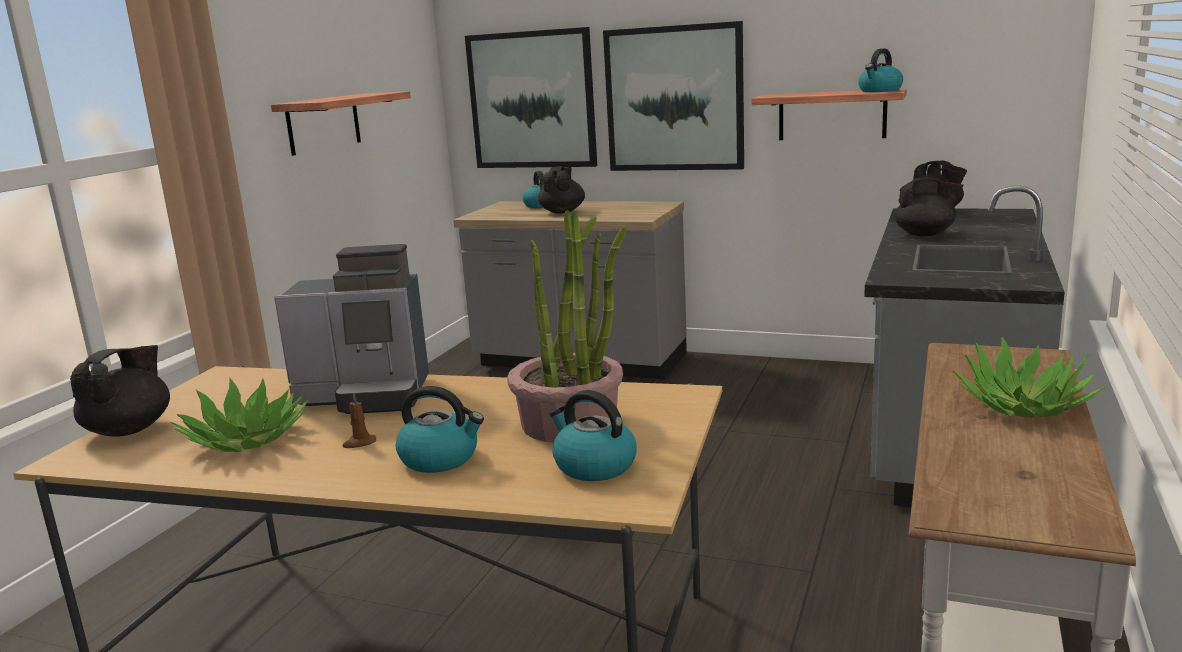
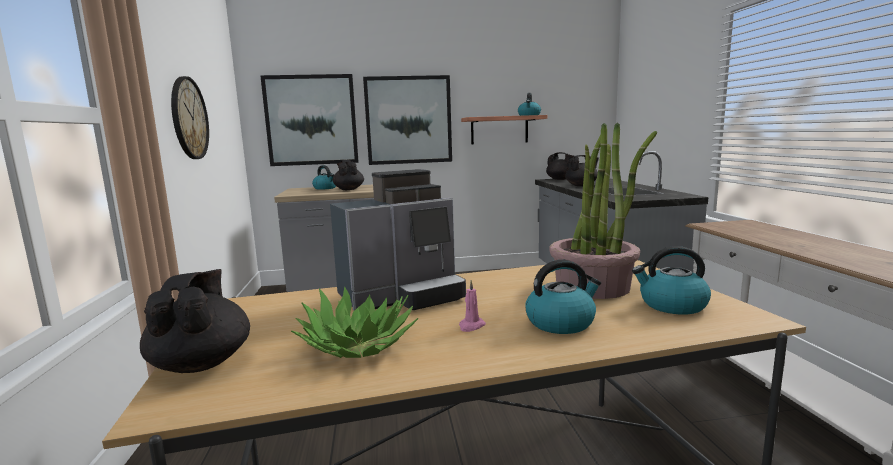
camera: 30 degrees left, 5 degrees down
(323, 123) = (189, 118): shelf -> wall clock
(359, 443) = (471, 326): brown candle -> pink candle
(1023, 405) = (802, 239): potted plant -> none

